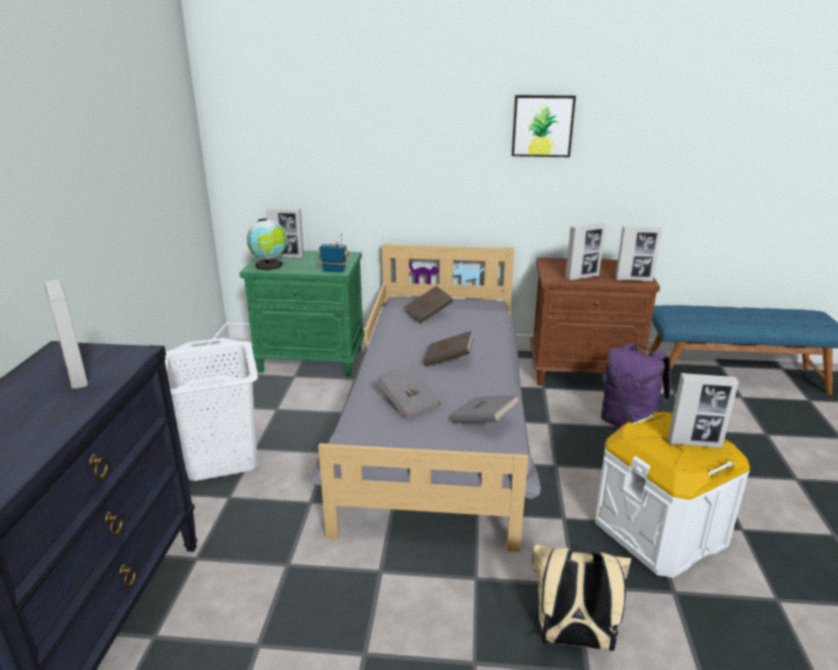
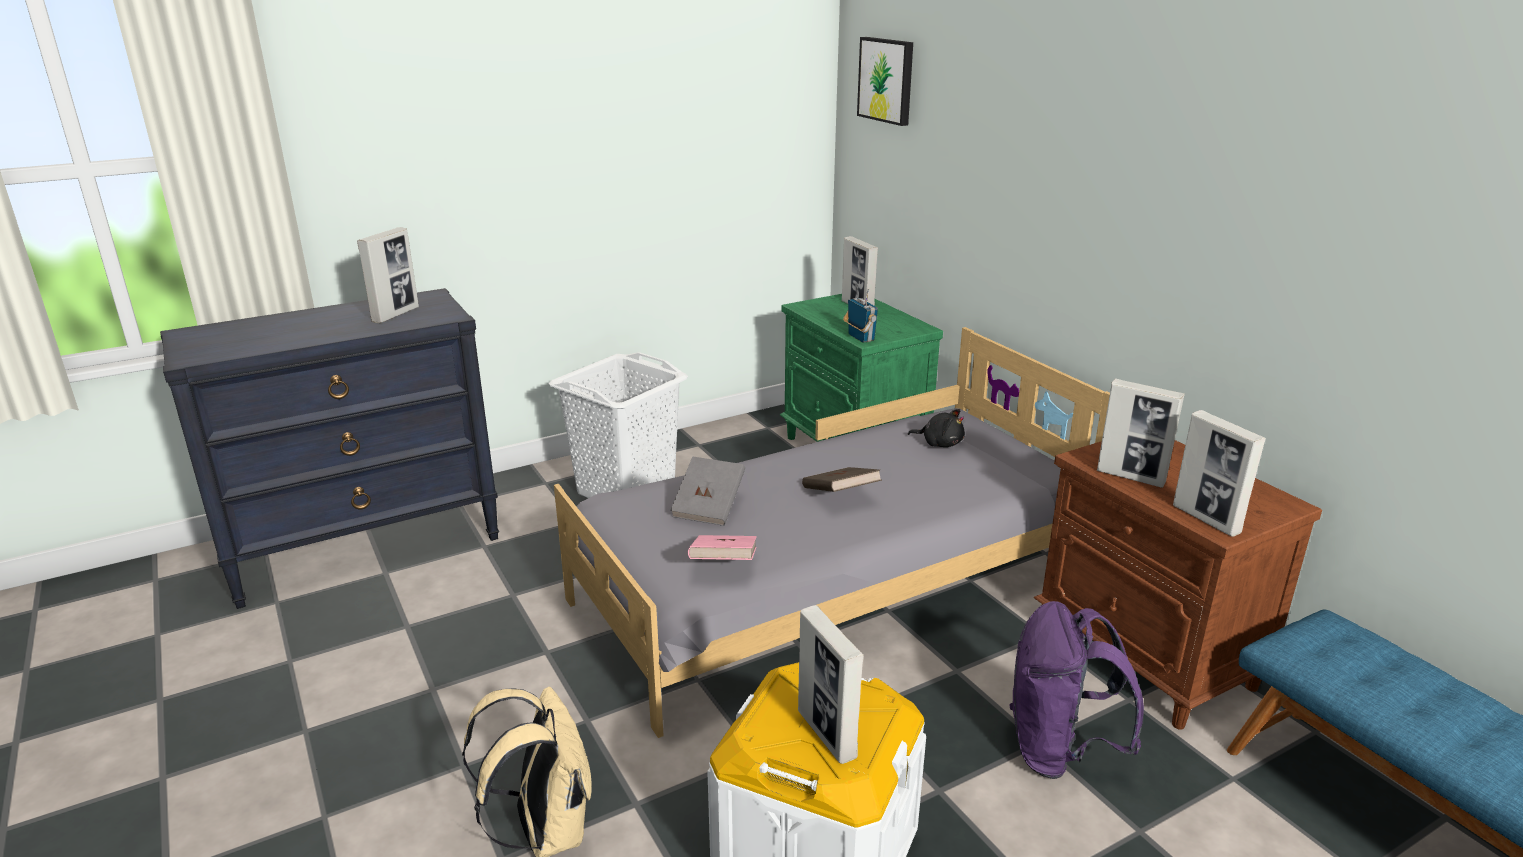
camera: 55 degrees right, 0 degrees up
(269, 265) = (819, 309): globe -> none
(428, 314) = (939, 443): brown book -> black plush toy
(484, 422) = (723, 565): grey book -> pink book
(542, 126) = (1193, 198): picture -> picture (887, 80)

